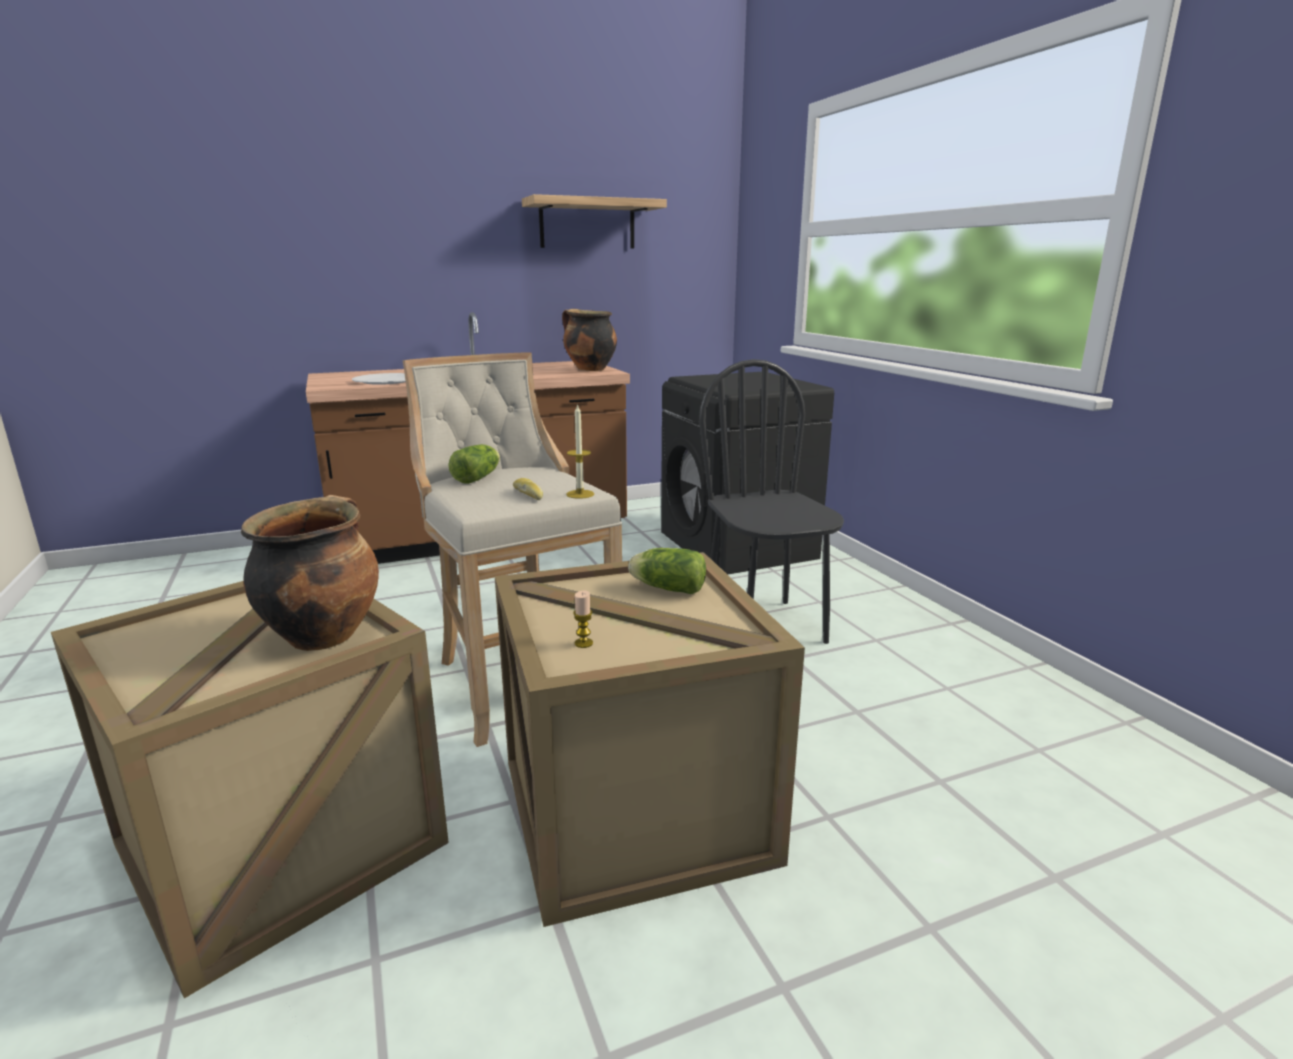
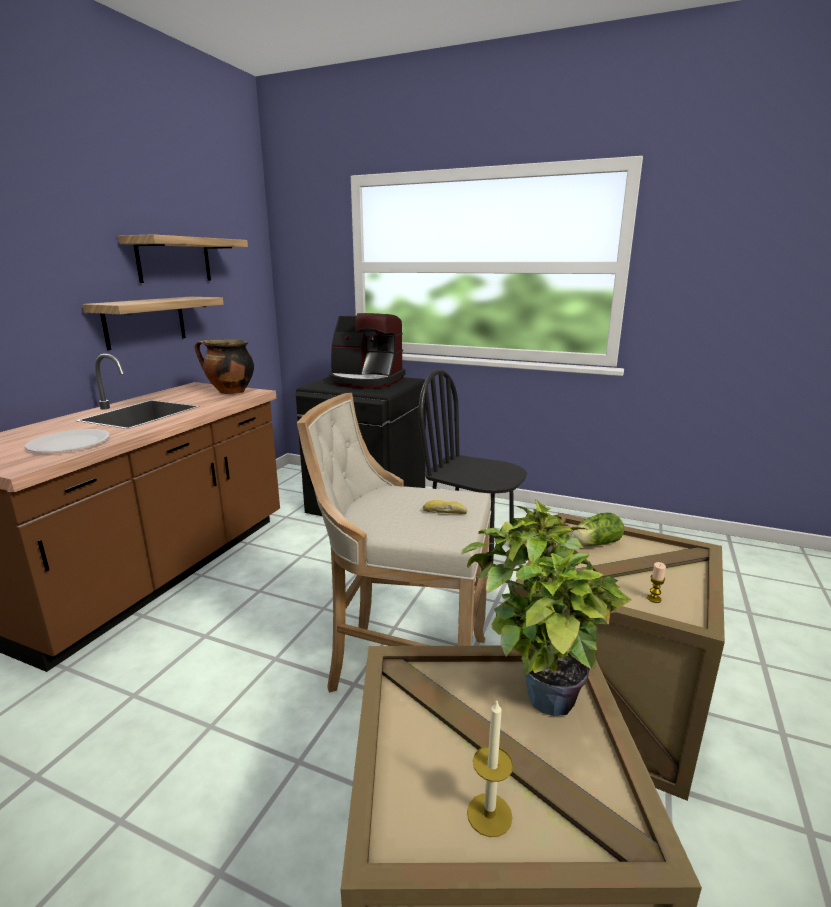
camera: 45 degrees left, 0 degrees up
(323, 634) = (536, 694): cooking pot -> potted plant
(479, 477) = (368, 512): lettuce -> none
(541, 288) = (145, 321): none -> shelf
(580, 494) = (470, 499): candle -> candle (489, 814)
(755, 381) = (366, 381): none -> coffee machine

